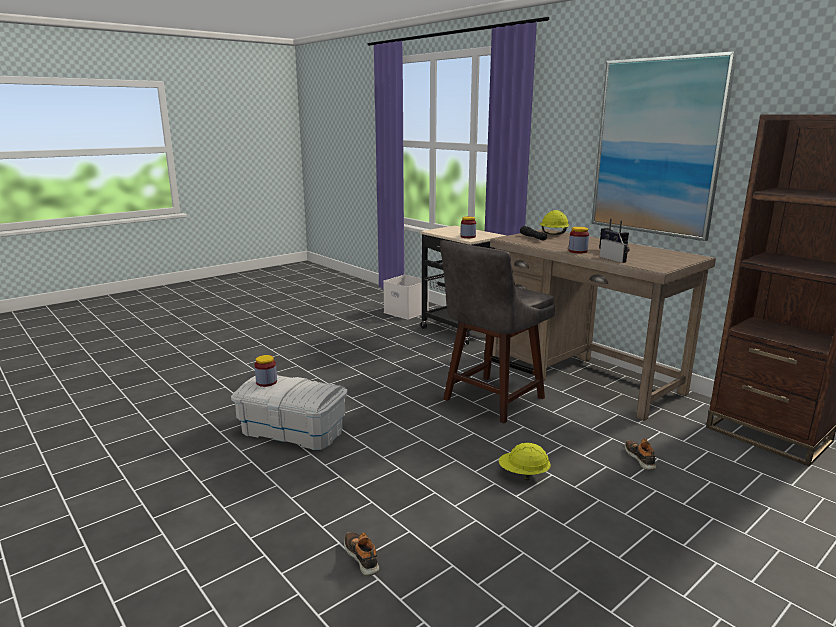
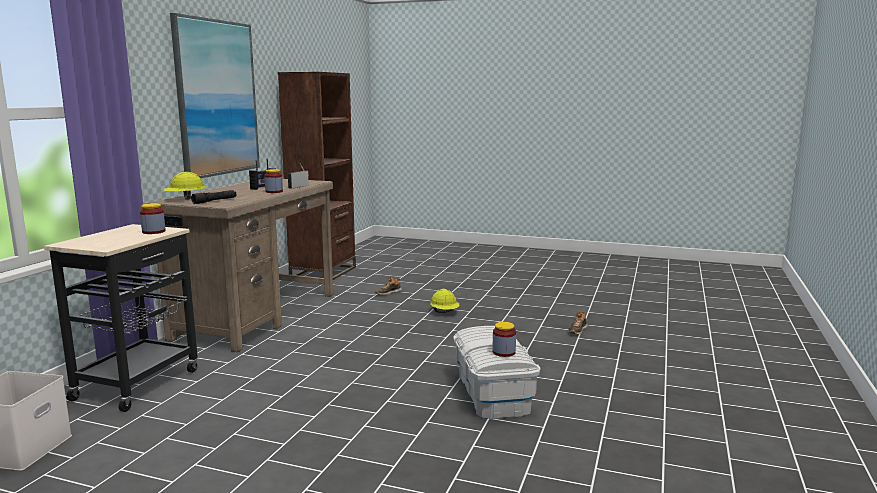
camera: 120 degrees left, 5 degrees down
(491, 400) = (341, 336): grey stool -> none

